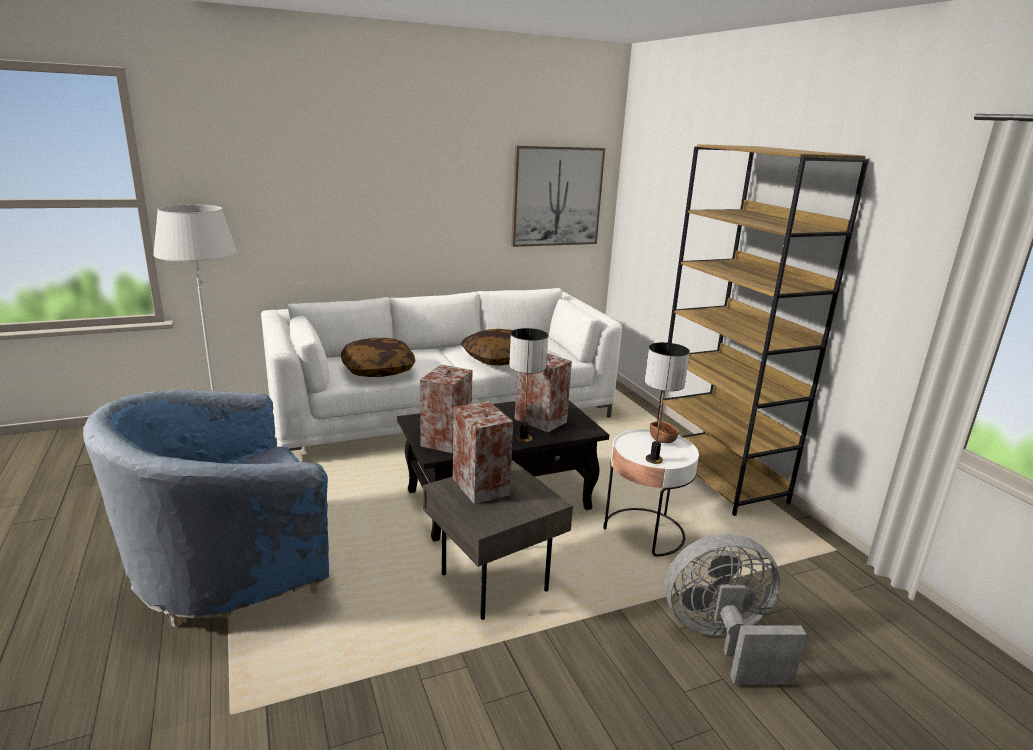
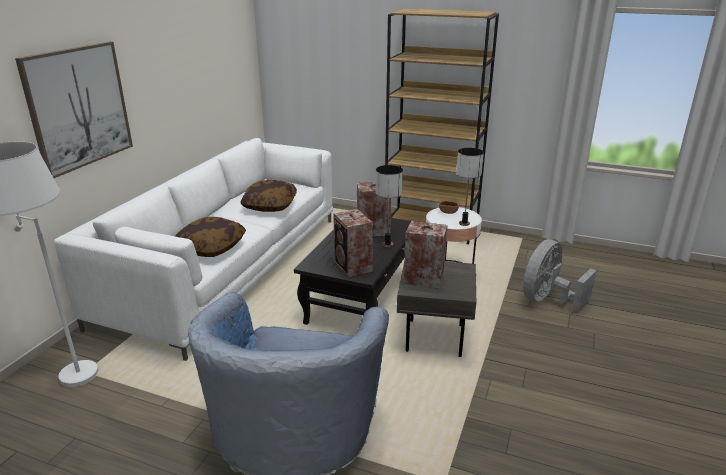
camera: 45 degrees left, 5 degrees up
(557, 196) = (228, 63): picture -> picture (79, 107)

